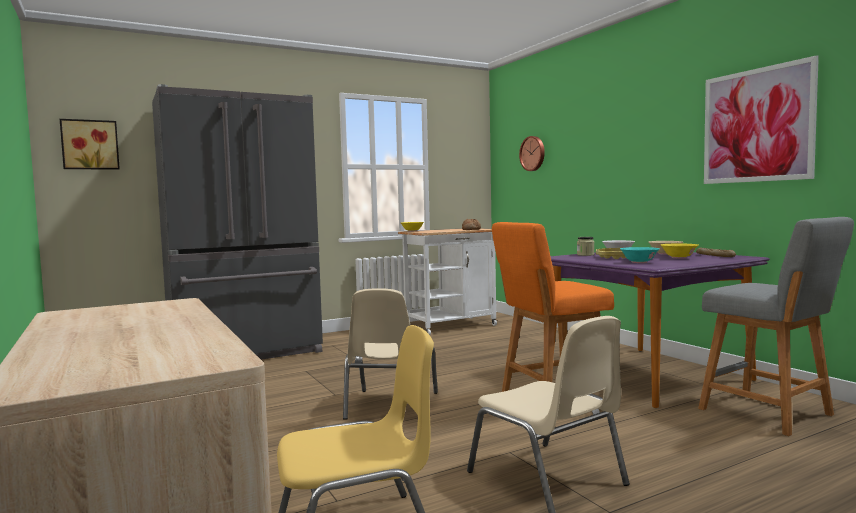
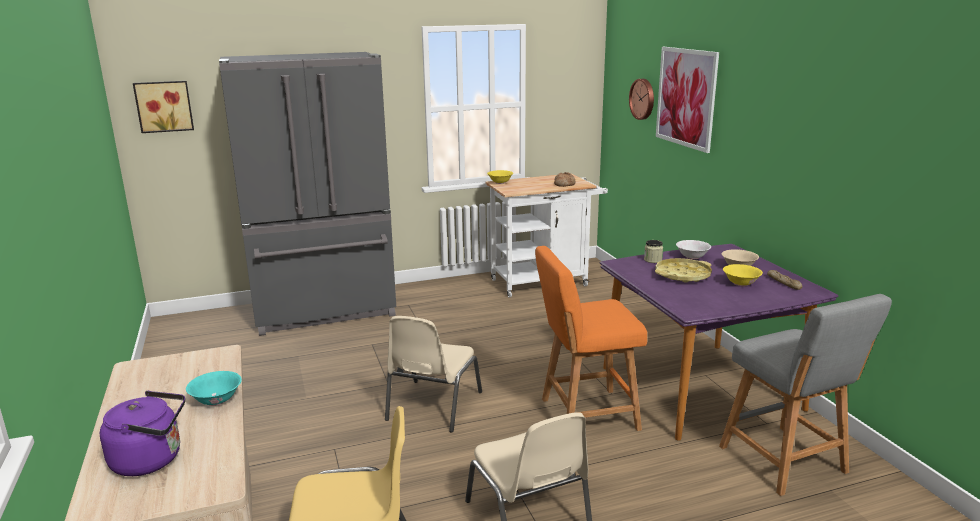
camera: 10 degrees right, 15 degrees up
(110, 353) = (152, 460): none -> purple kettle
(639, 262) = (687, 294): turquoise bowl -> turquoise bowl (217, 400)
(756, 125) = (847, 150): picture -> picture (686, 97)

